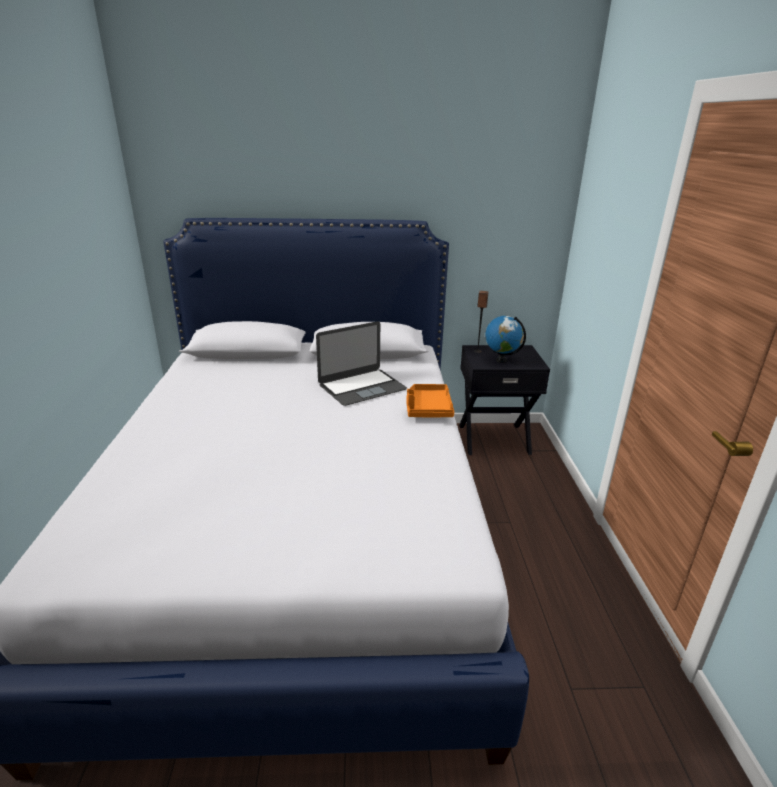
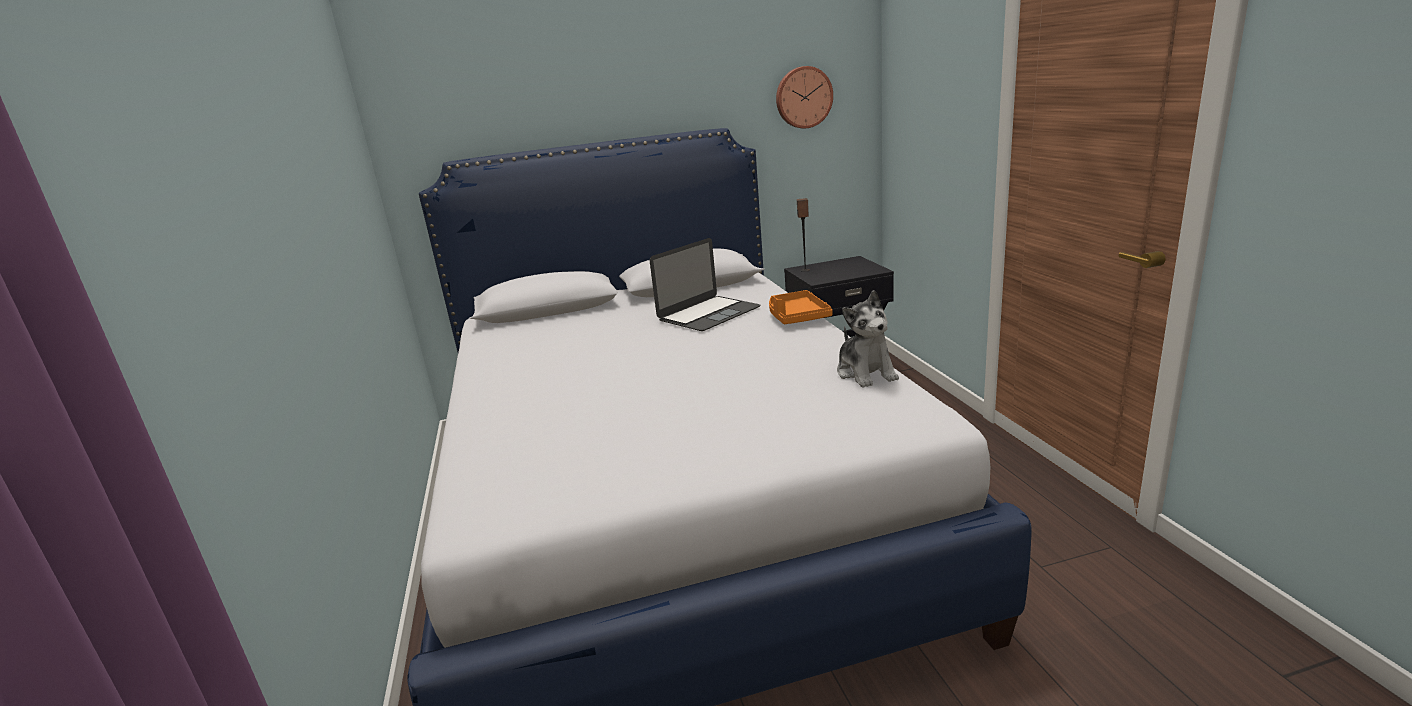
camera: 10 degrees left, 5 degrees down
(444, 490) = (866, 373): none -> plush toy
(501, 202) = (803, 97): none -> wall clock
(501, 360) = (836, 273): globe -> none

